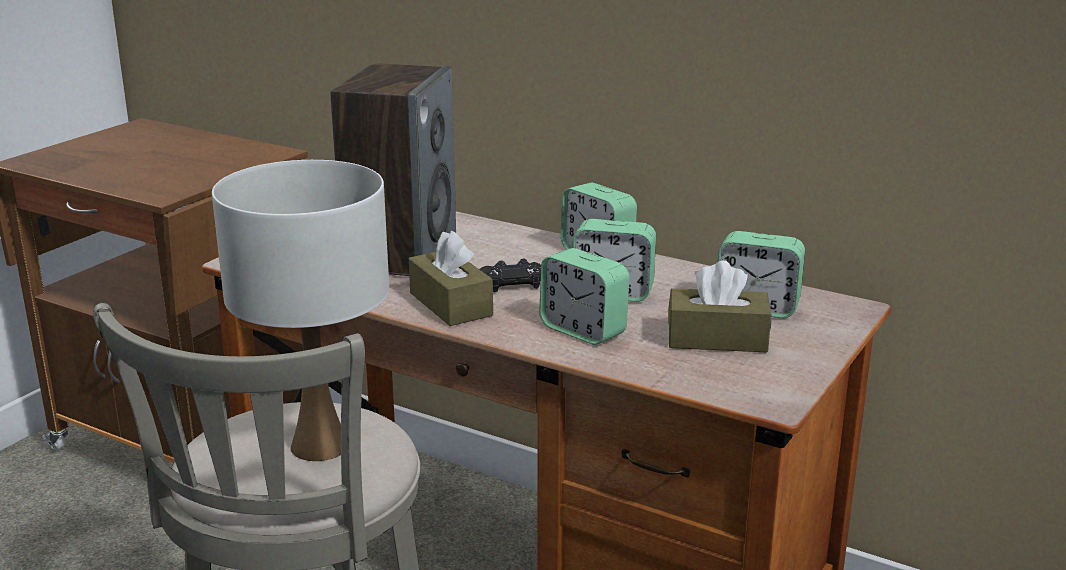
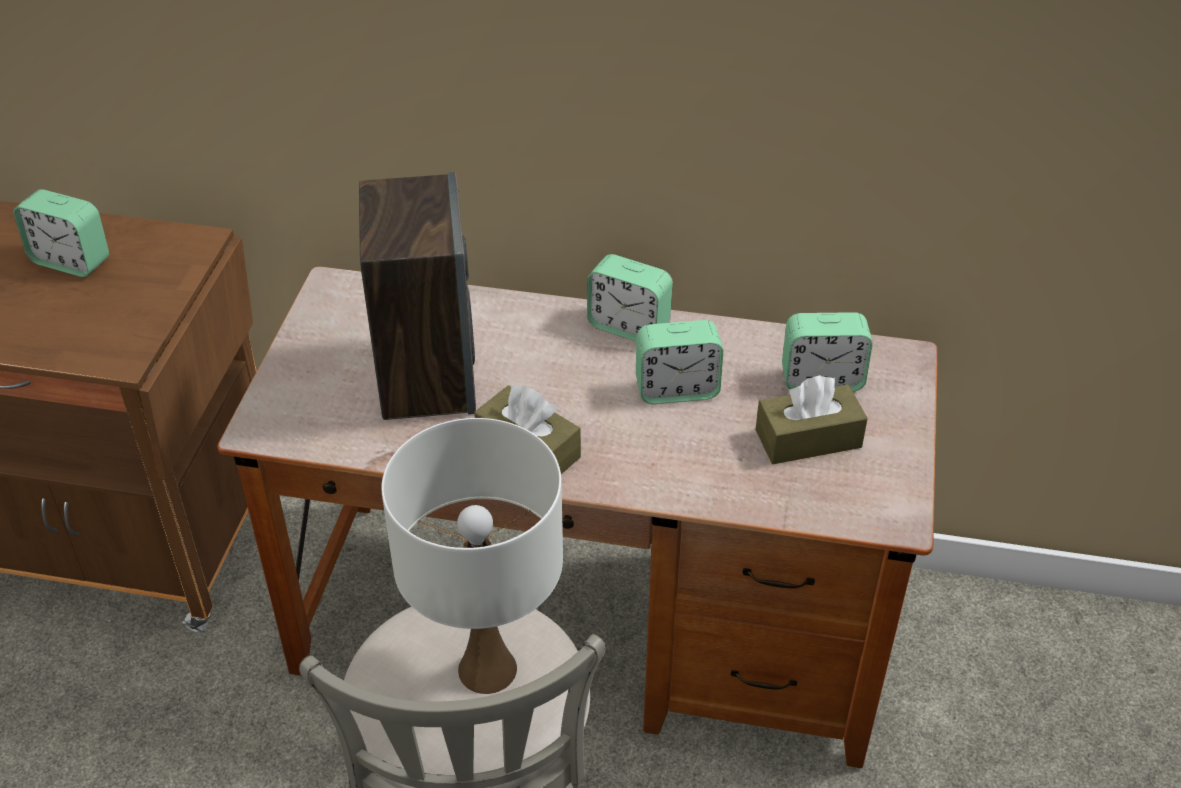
camera: 20 degrees left, 20 degrees up
(511, 282) = (569, 396): black game controller -> none
(583, 330) = (679, 458): alarm clock -> alarm clock (71, 261)

